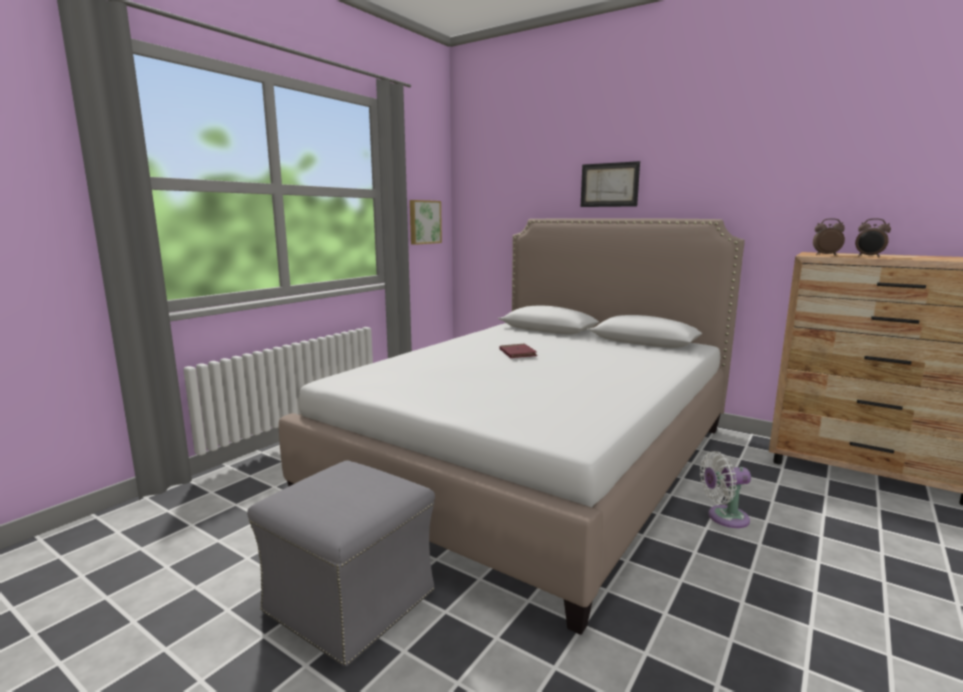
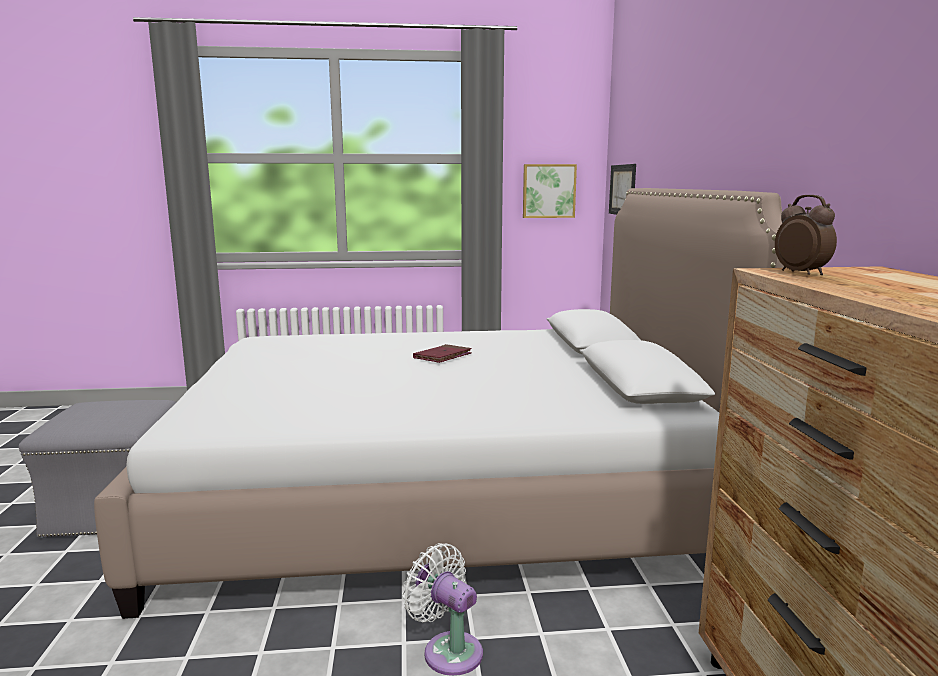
camera: 50 degrees right, 0 degrees up
(609, 185) = (701, 135): picture -> picture (622, 190)
(869, 256) = (854, 285): alarm clock -> none

